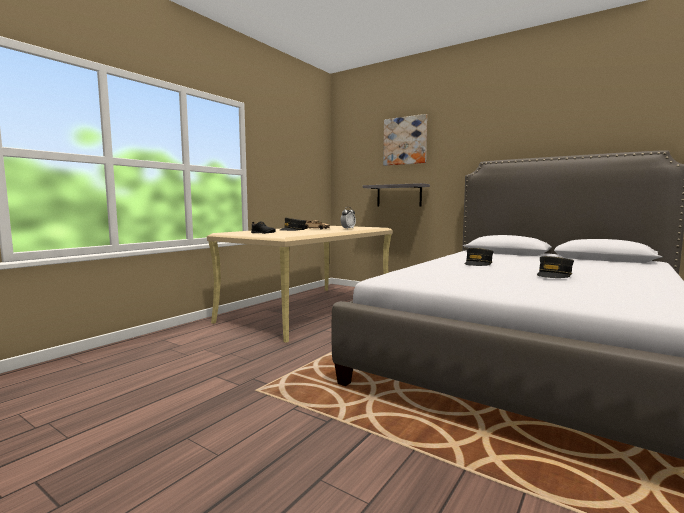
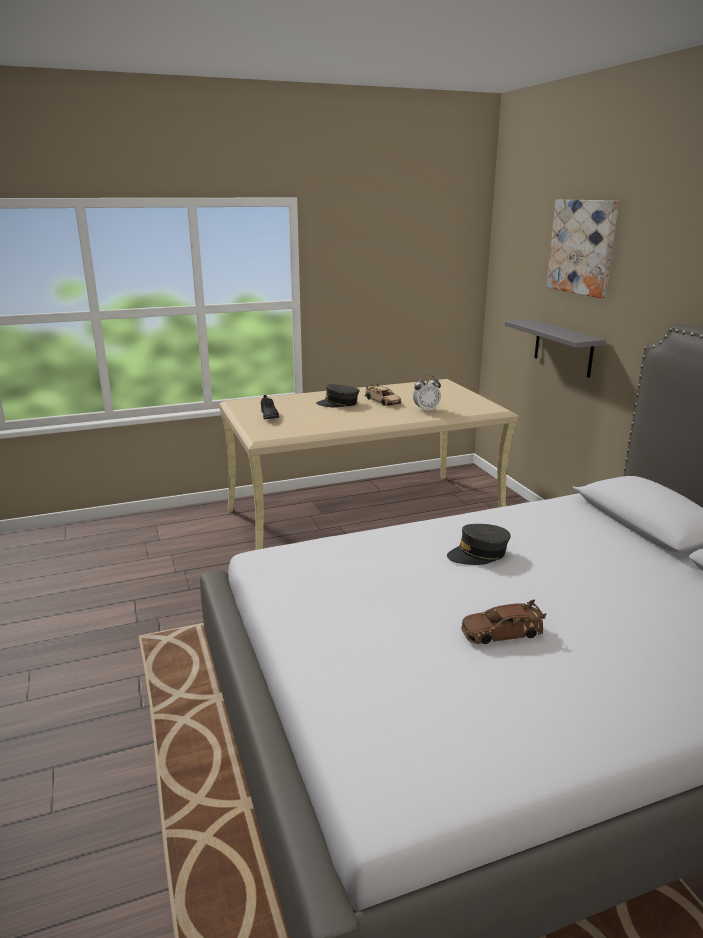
camera: 35 degrees right, 15 degrees up
(554, 275) = (502, 632): grey cap -> brown toy car

